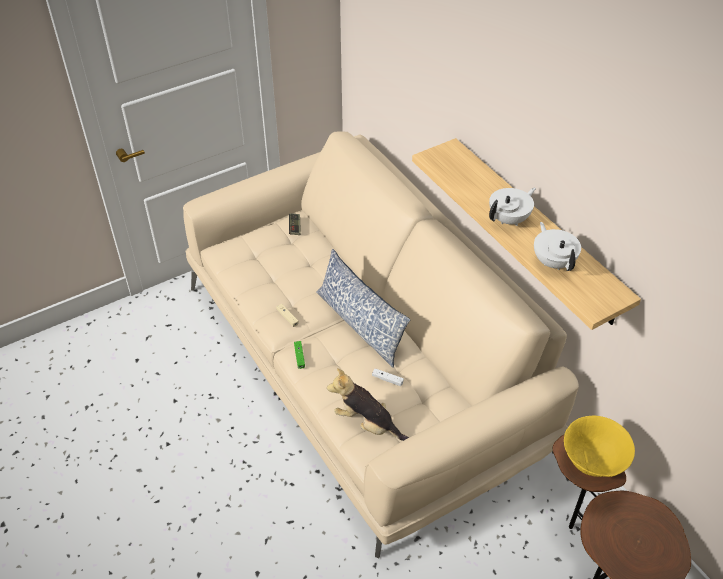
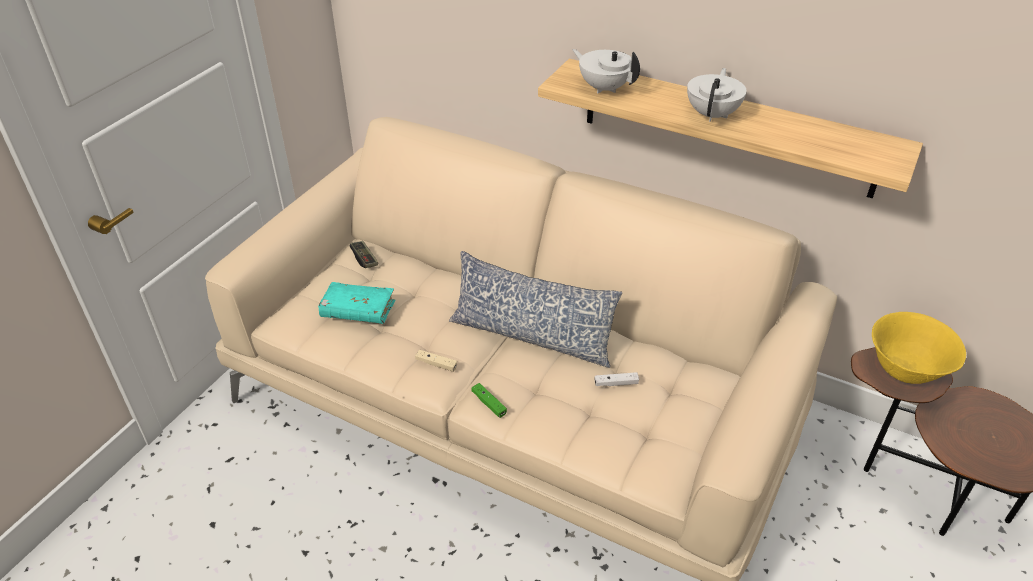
camera: 30 degrees left, 5 degrees down
(266, 262) = (358, 311): none -> turquoise book
(367, 423) = (635, 445): plush toy -> none
(553, 262) = (803, 138): white teapot -> white teapot (604, 88)

